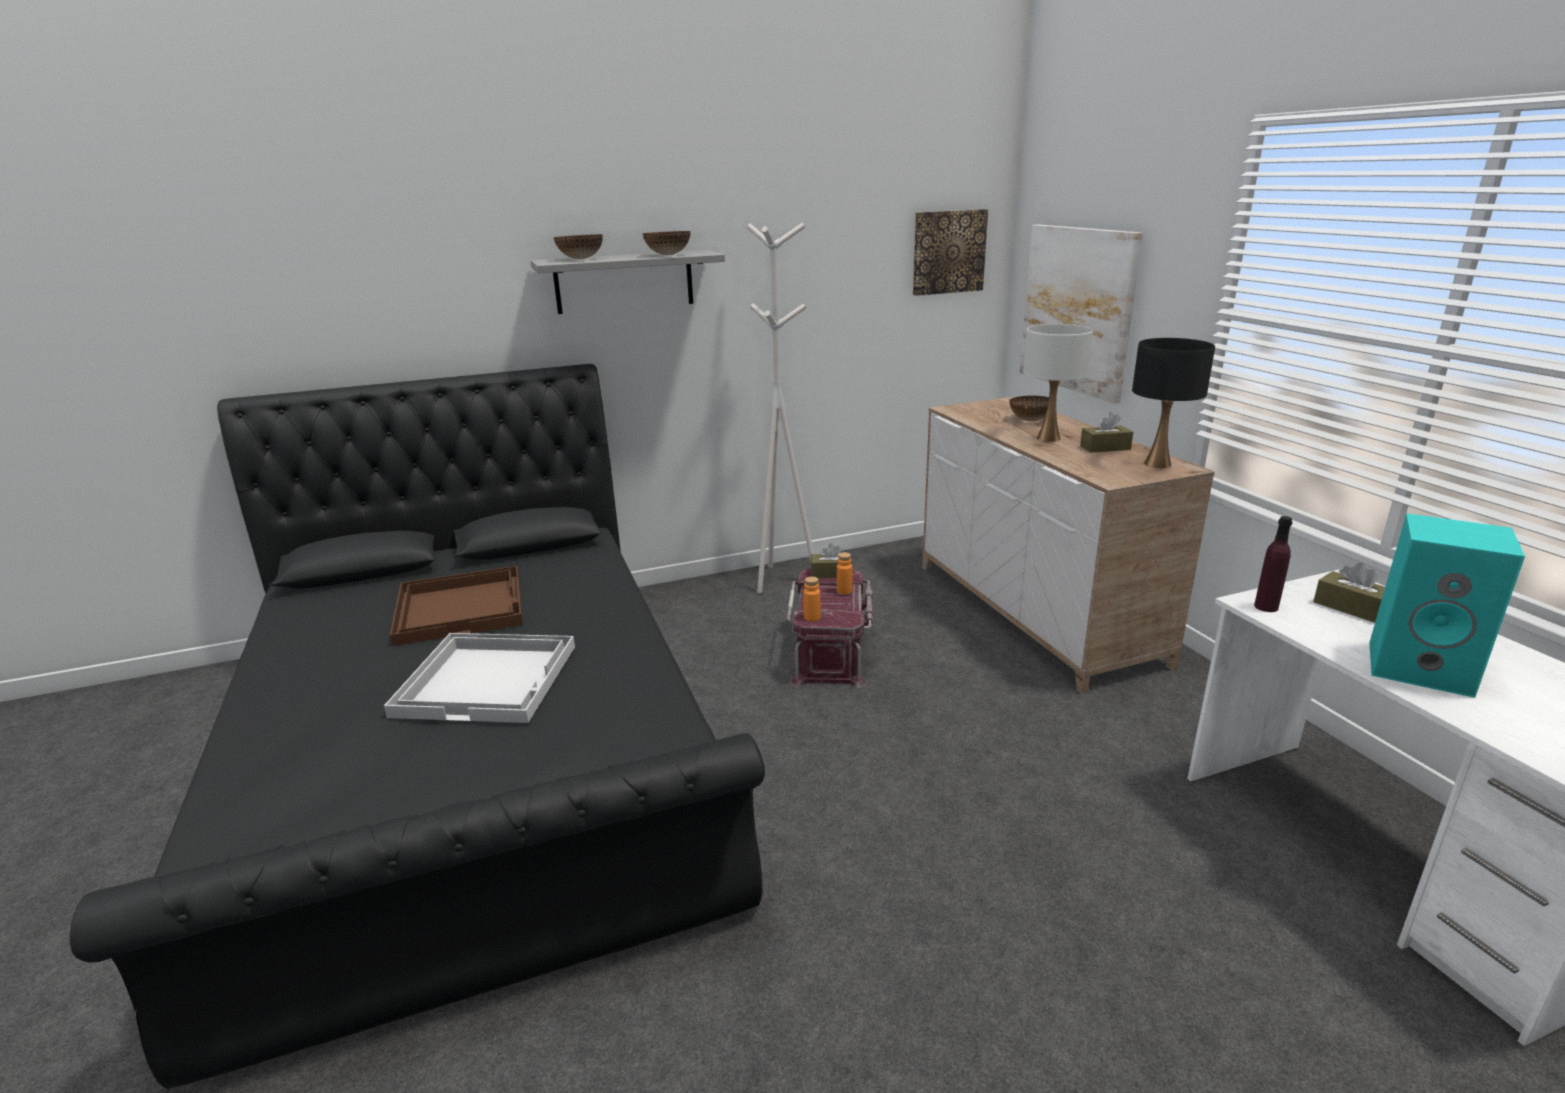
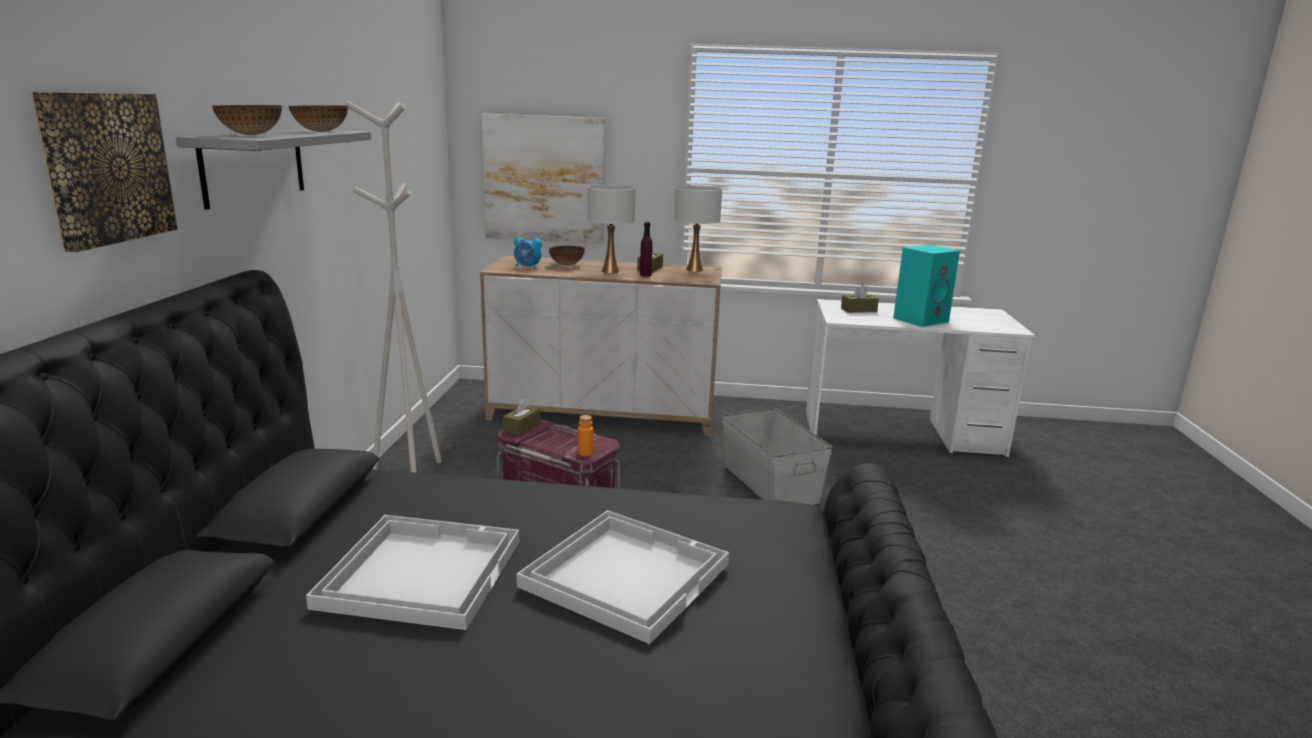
camera: 65 degrees left, 5 degrees down
(461, 607) = (420, 572): brown tray -> white tray
(844, 591) = (556, 432): orange bottle -> none
(948, 252) = (425, 136): picture -> picture (106, 168)
(983, 413) = (527, 267): none -> alarm clock
(1010, 774) = (769, 484): none -> grey storage box
(1157, 464) = (694, 269): black table lamp -> white table lamp
(1266, 607) = (845, 319): purple bottle -> purple bottle (645, 275)

